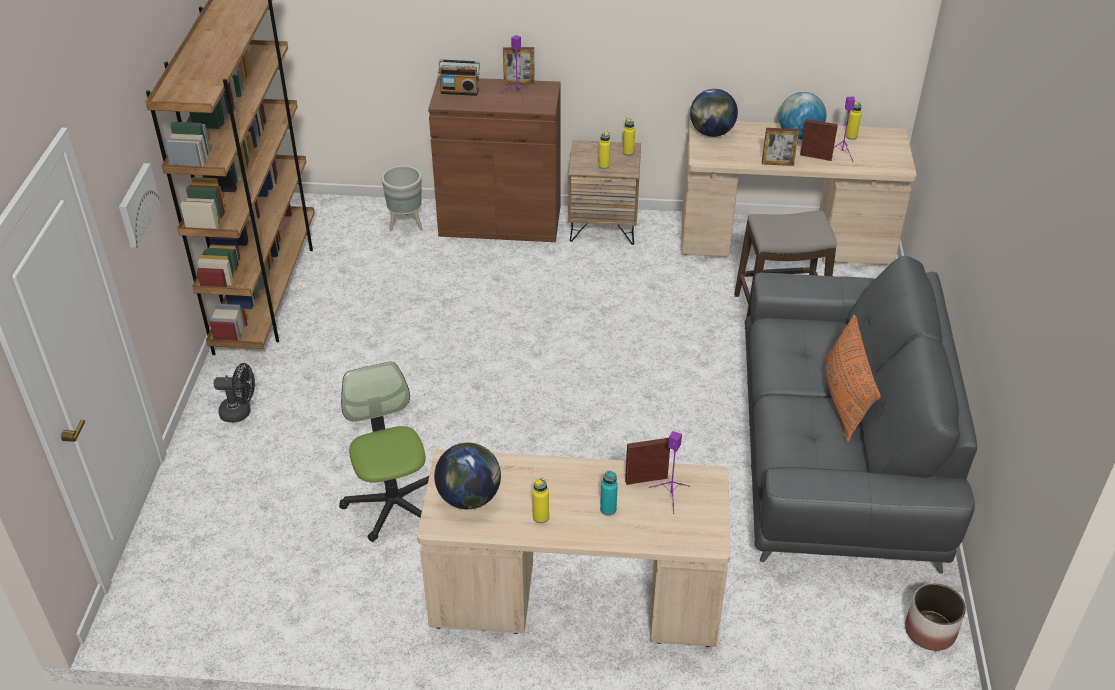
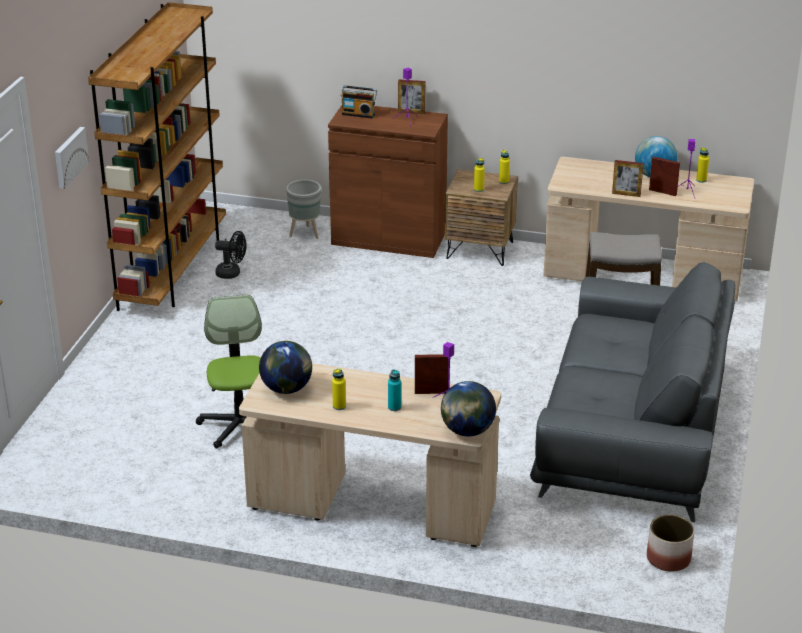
camera: 10 degrees right, 10 degrees down
(240, 412) = (131, 352): black fan -> black fan (232, 273)
(711, 133) = (576, 167): globe -> globe (467, 431)
(844, 399) = (632, 374): orange pillow -> none

